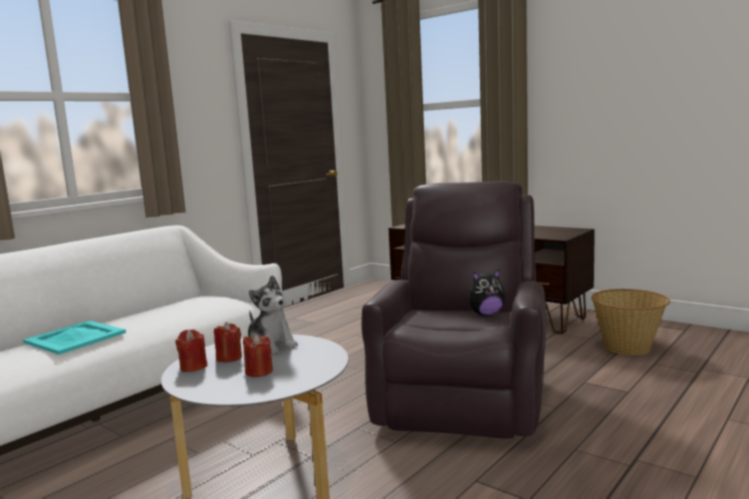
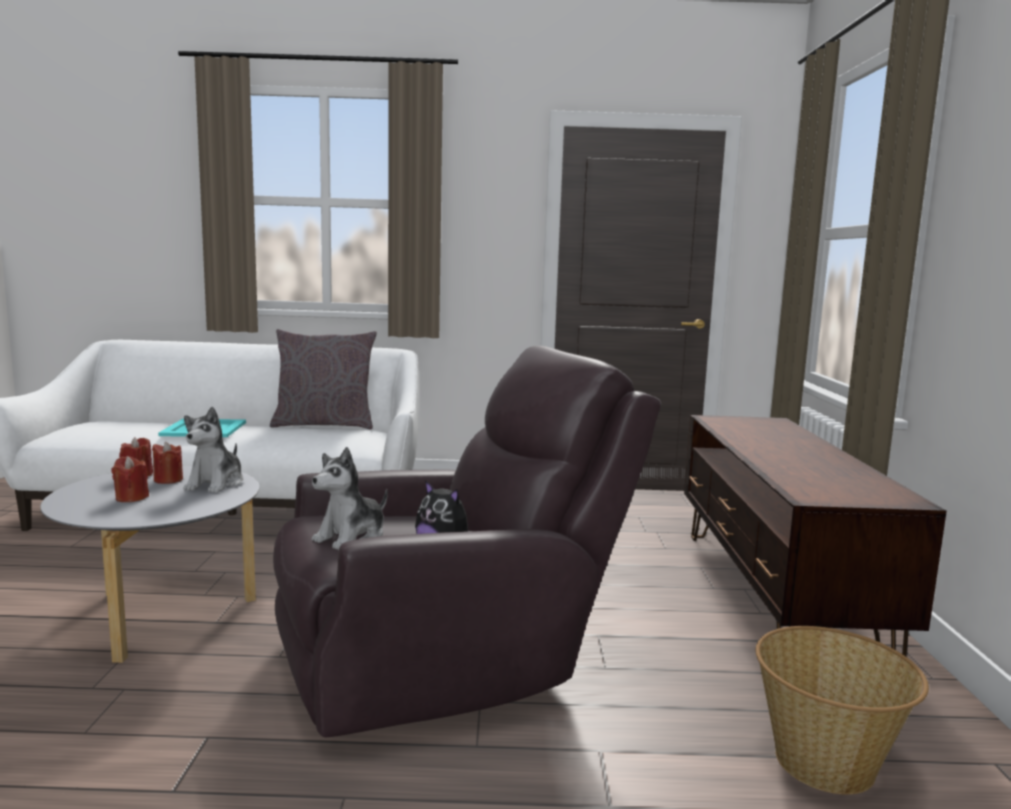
camera: 50 degrees right, 0 degrees up
(155, 304) = (324, 425): none -> grey pillow
(439, 327) = (351, 537): none -> plush toy

